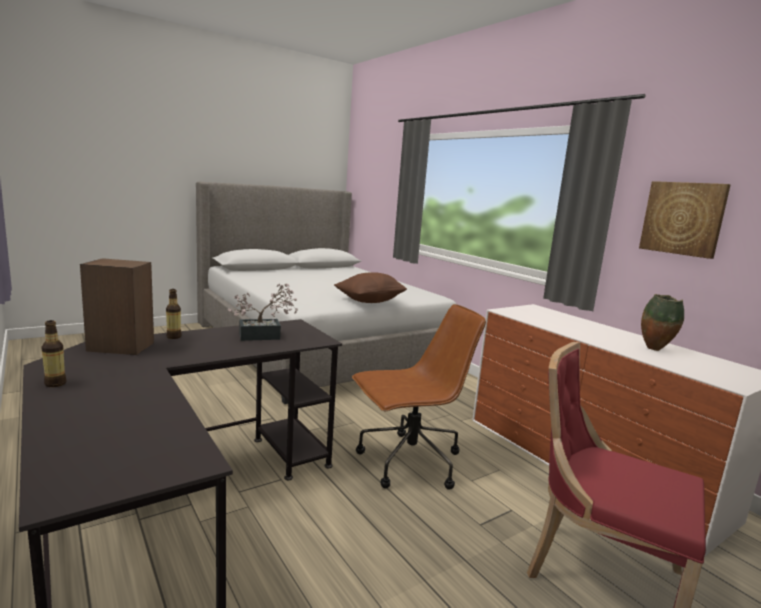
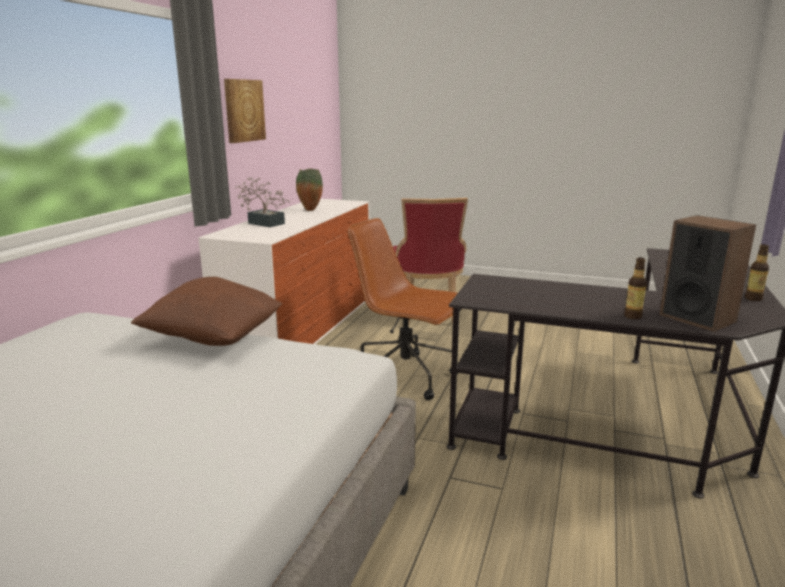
camera: 125 degrees left, 5 degrees up
(265, 336) = (532, 294): potted plant -> potted plant (263, 223)

